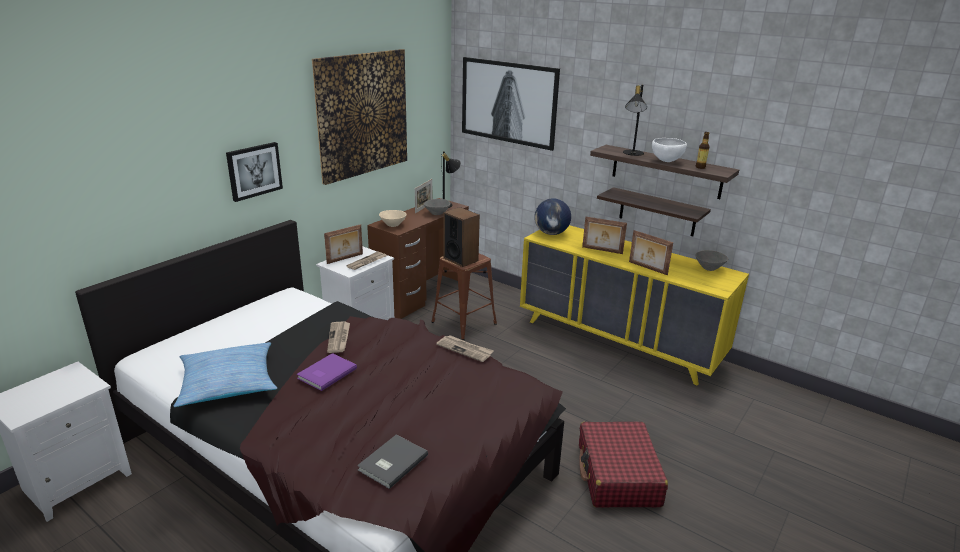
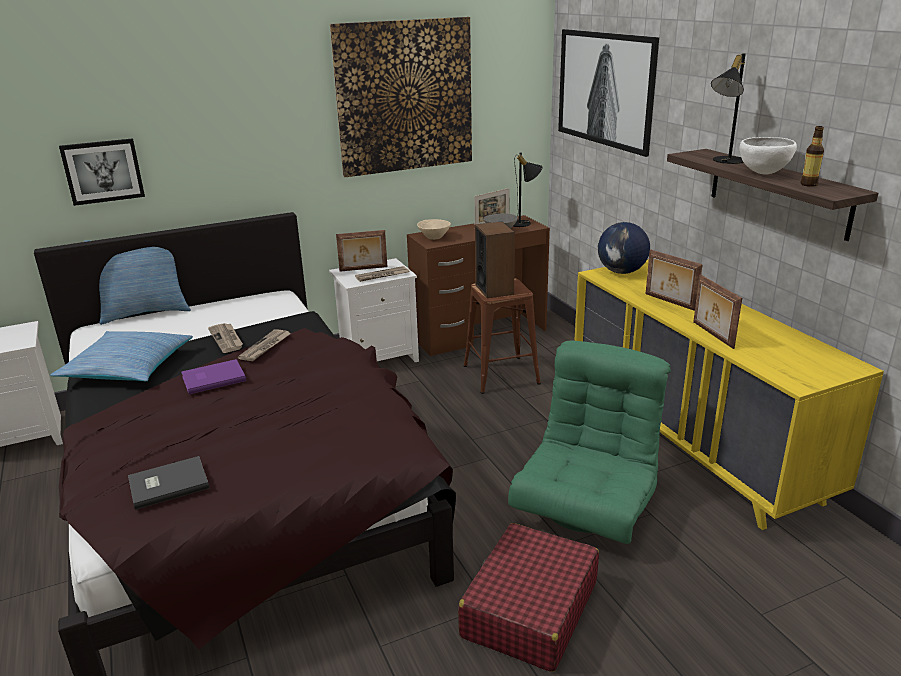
camera: 30 degrees right, 0 degrees up
(180, 331) = (146, 312): none -> pillow
(254, 171) = (249, 150): picture -> picture (103, 171)
(465, 349) = (380, 388): newspaper -> newspaper (227, 339)
(596, 399) = (587, 506): none -> green armchair
(657, 212) = (764, 255): shelf -> none
(708, 268) = (817, 351): grey bowl -> none

